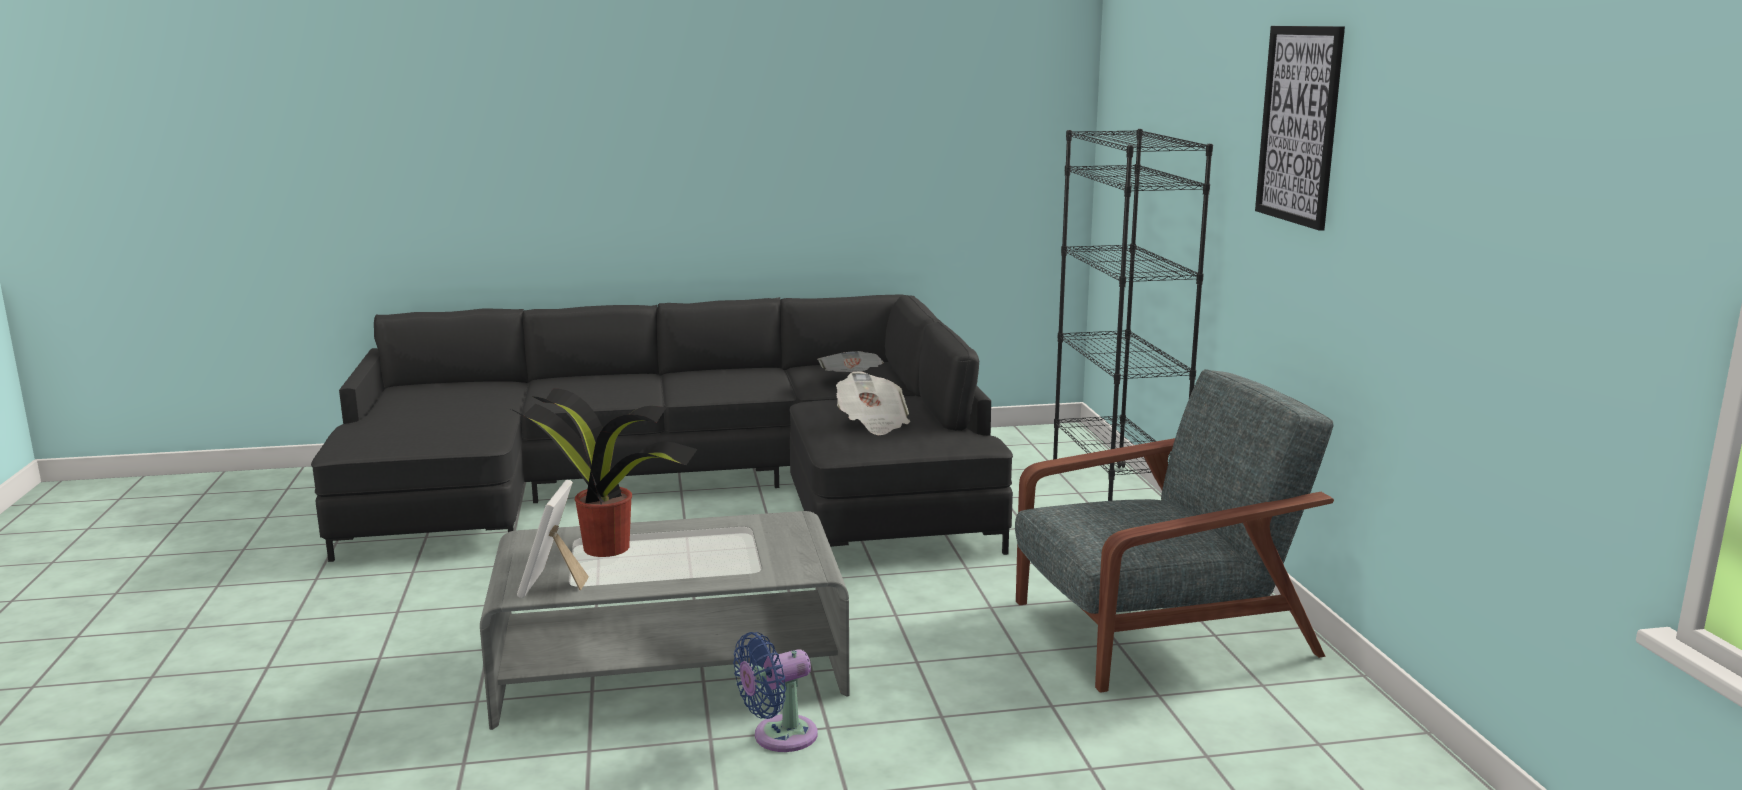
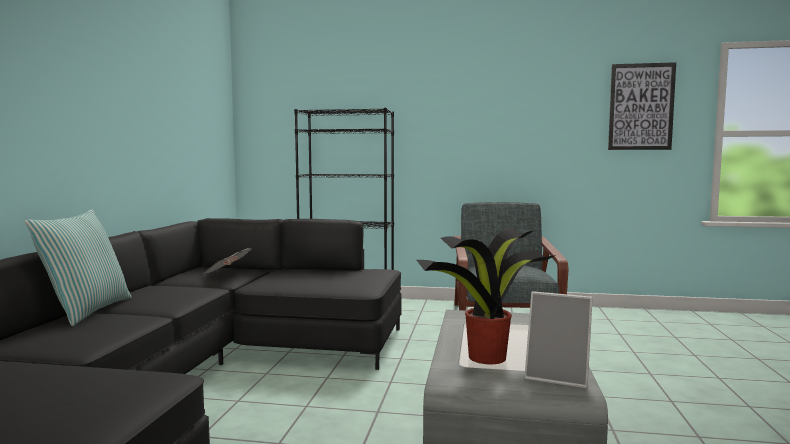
camera: 70 degrees left, 10 degrees down
(649, 374) = (86, 311): none -> pillow
(778, 736) = (608, 409): blue fan -> none
(872, 423) = (326, 278): newspaper -> none
(1299, 125) = (465, 96): picture -> picture (641, 107)

